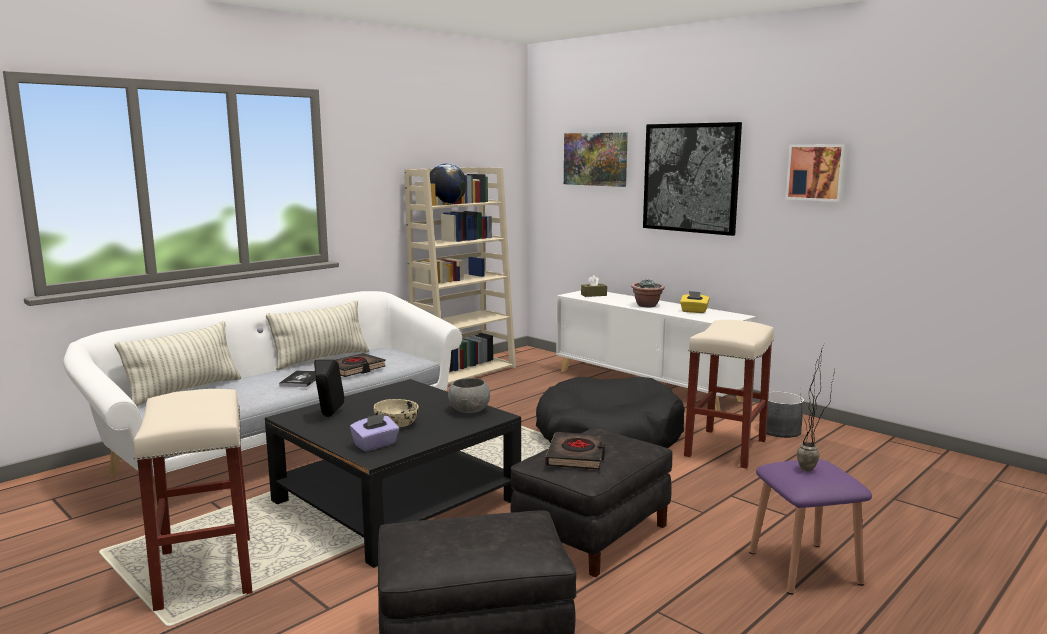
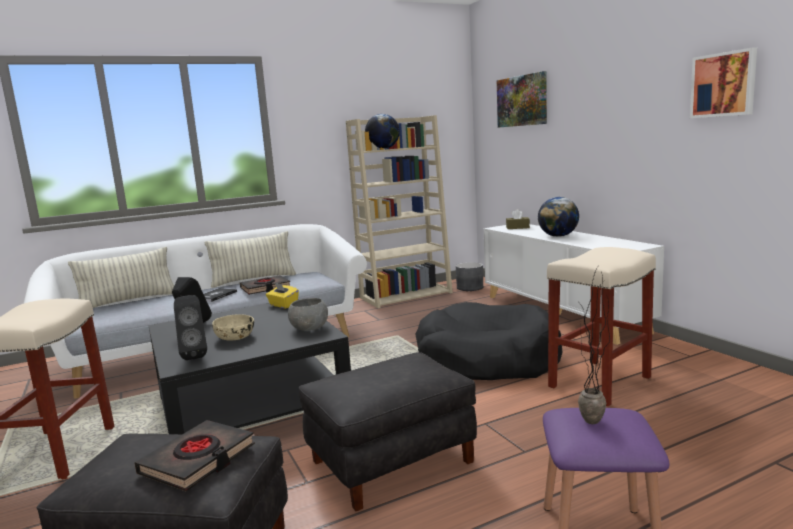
camera: 20 degrees right, 0 degrees up
(375, 445) = (194, 355): purple tissue box -> black speaker
(576, 456) = (362, 380): black book -> black book (198, 460)
(647, 305) = (558, 236): potted plant -> globe
(690, 178) = (601, 108): picture -> none
(694, 311) = (600, 241): yellow tissue box -> yellow tissue box (283, 305)
(780, 430) = (675, 367): grey planter -> grey planter (470, 287)

